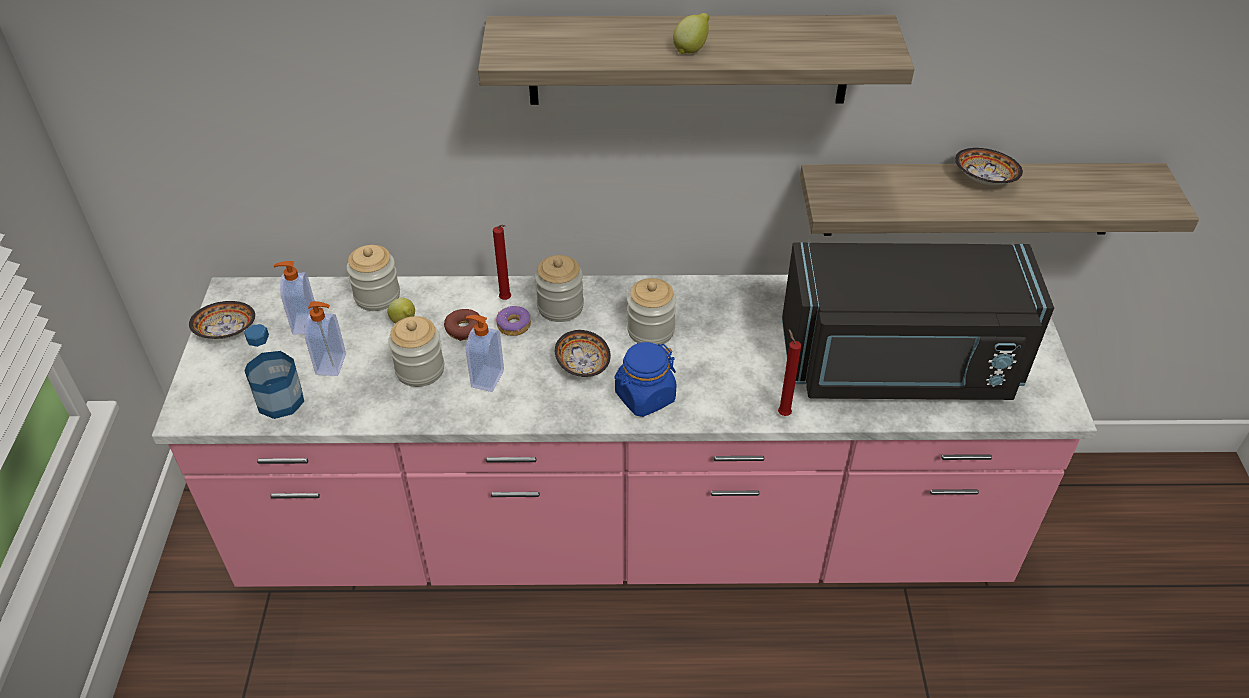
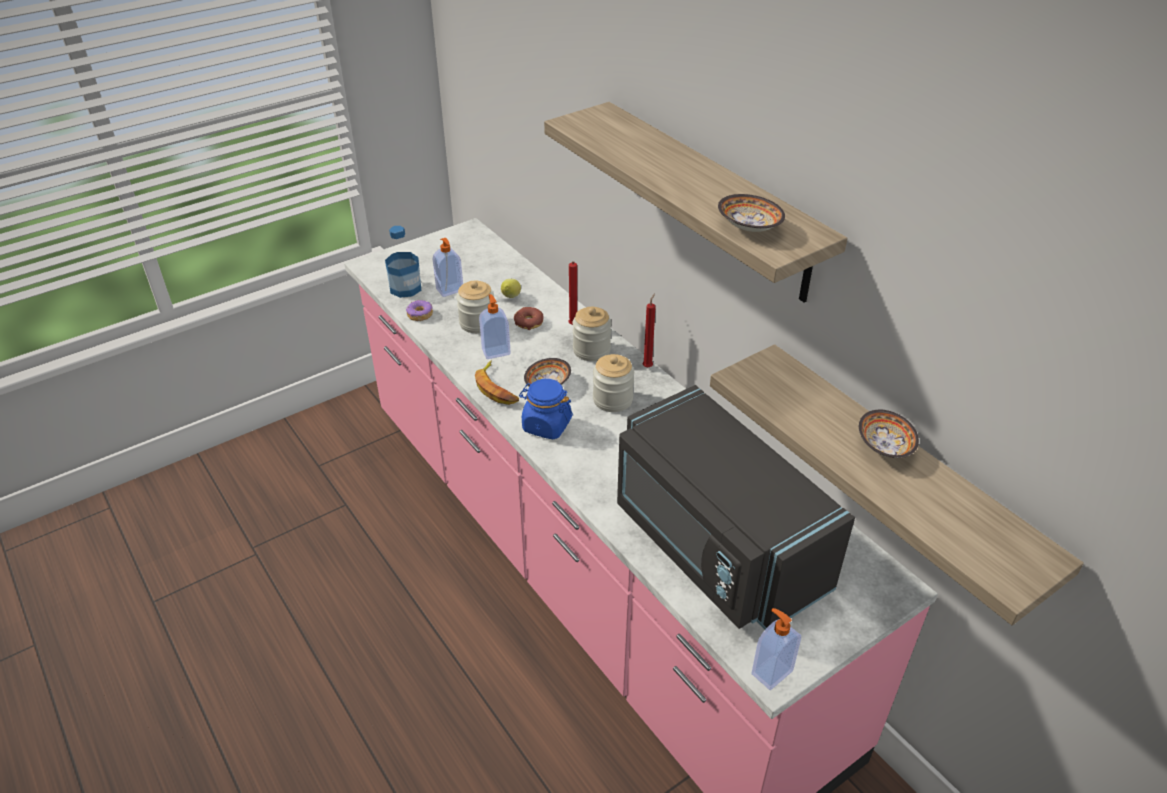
camera: 55 degrees right, 5 degrees down
(225, 331) = (439, 243): bowl -> bowl (748, 226)
(304, 323) = (472, 264): soap dispenser -> soap dispenser (771, 672)
(377, 296) = (521, 277): jar -> none
(514, 326) = (553, 340): donut -> donut (420, 315)
(549, 406) = (497, 388): none -> banana
(691, 49) = (668, 175): lemon -> none
(783, 413) = (597, 500): red candle -> red candle (648, 366)

